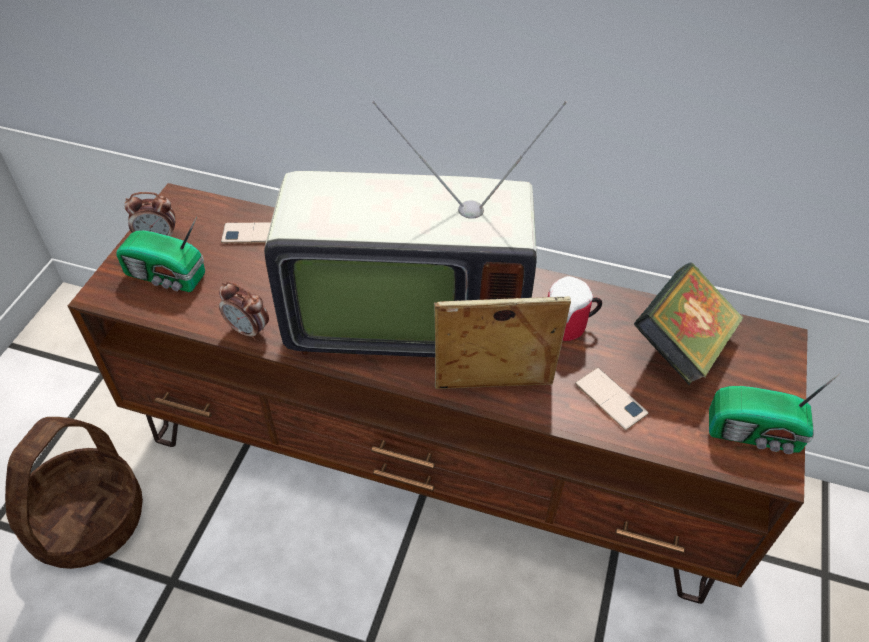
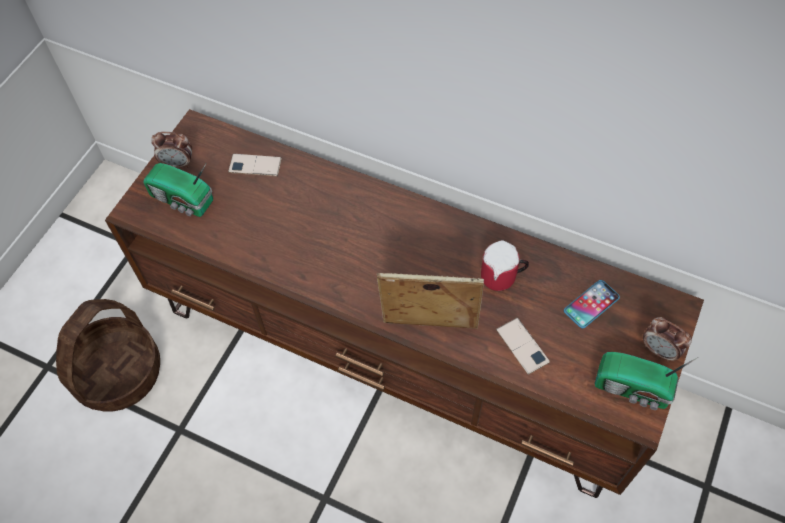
camera: 10 degrees right, 10 degrees up
(248, 330) = (243, 256): alarm clock -> alarm clock (659, 350)
(402, 316) = (367, 255): television -> none
(681, 345) = (591, 304): book -> phone

